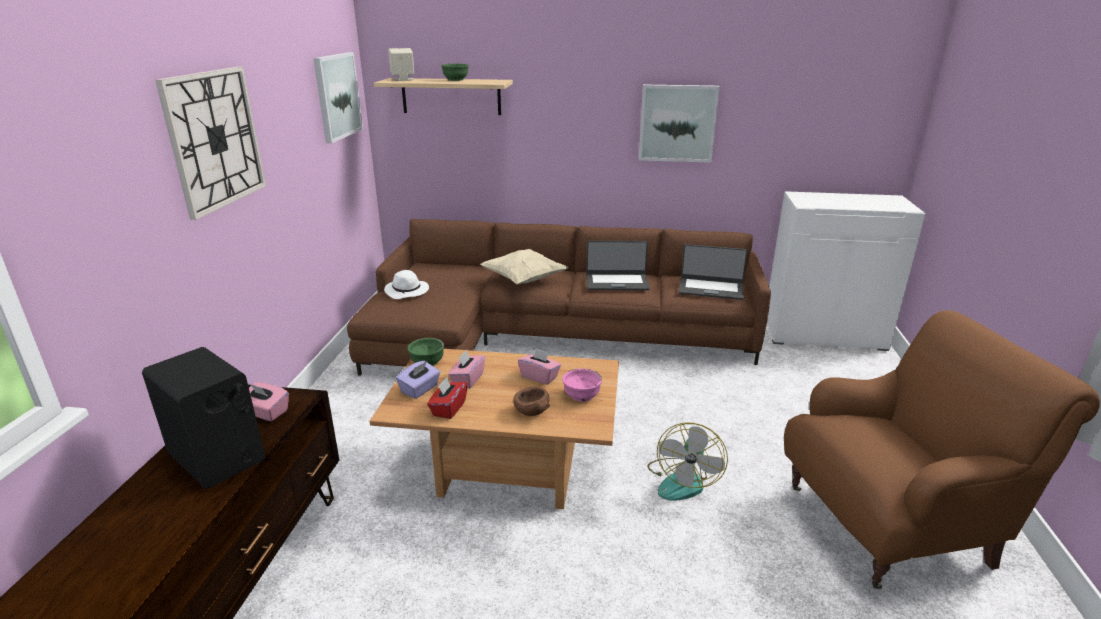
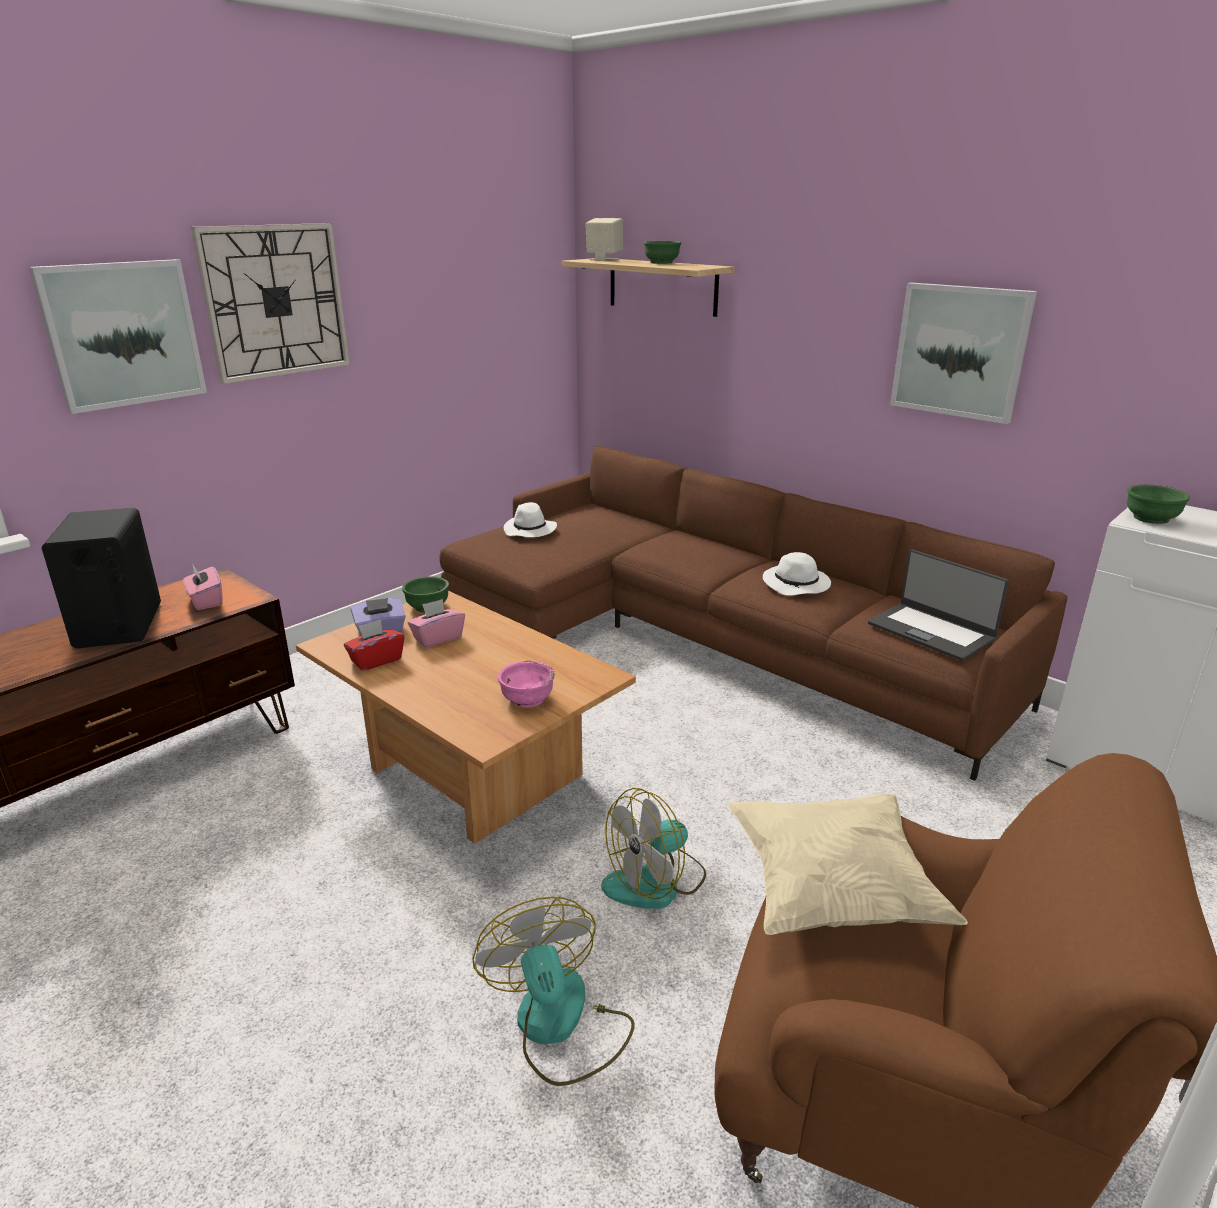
camera: 35 degrees right, 0 degrees up
(337, 96) = (513, 275): picture -> picture (123, 334)
(524, 280) = (678, 551): beige pillow -> beige pillow (832, 891)
(531, 411) = (448, 695): brown bowl -> none
(539, 377) = (514, 662): pink tissue box -> none
(617, 282) = (797, 585): laptop -> white hat
(726, 576) = (559, 1025): none -> fan
(807, 201) = (1151, 519): none -> green bowl

